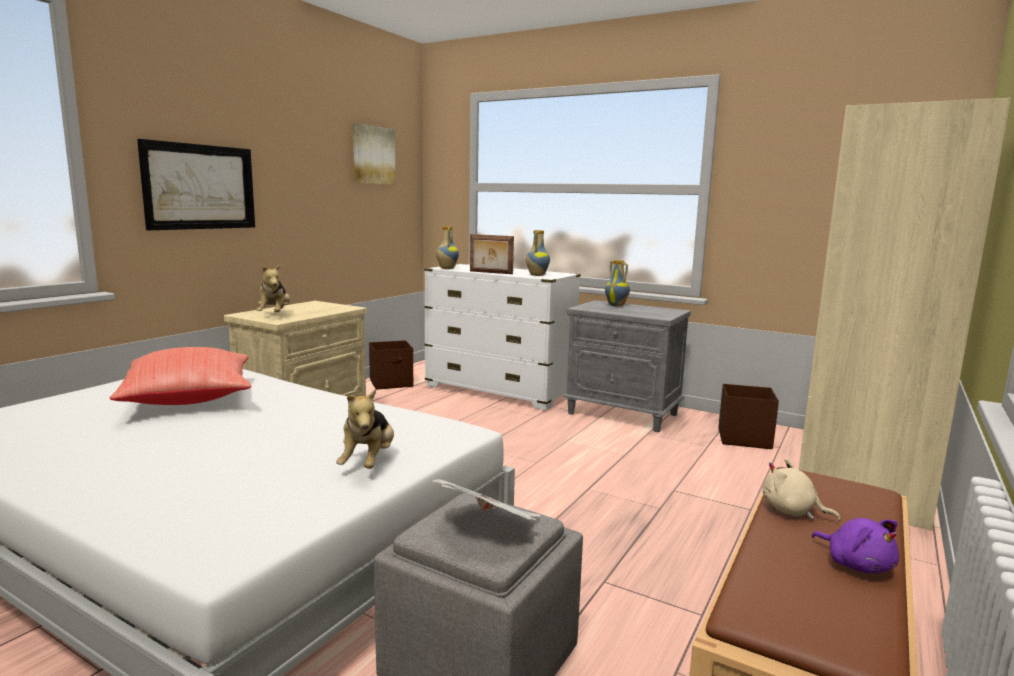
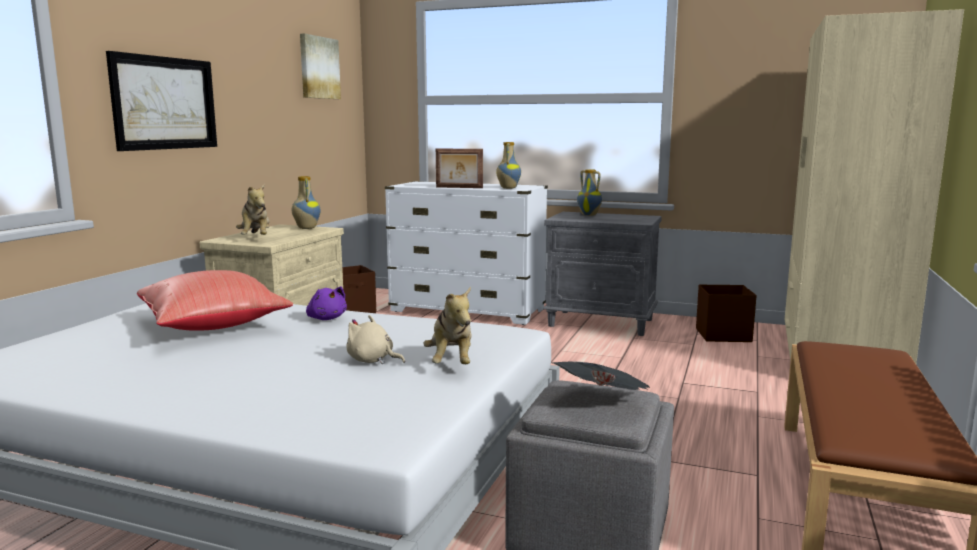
camera: 10 degrees left, 0 degrees up
(446, 268) = (408, 186): vase -> vase (306, 228)
(792, 511) = (835, 371): beige plush toy -> beige plush toy (372, 360)
(856, 564) = (907, 401): purple plush toy -> purple plush toy (326, 318)

